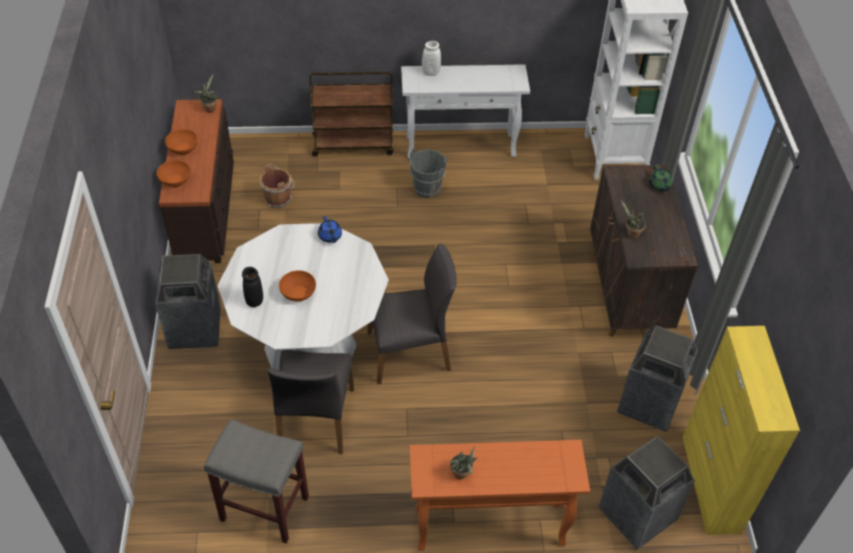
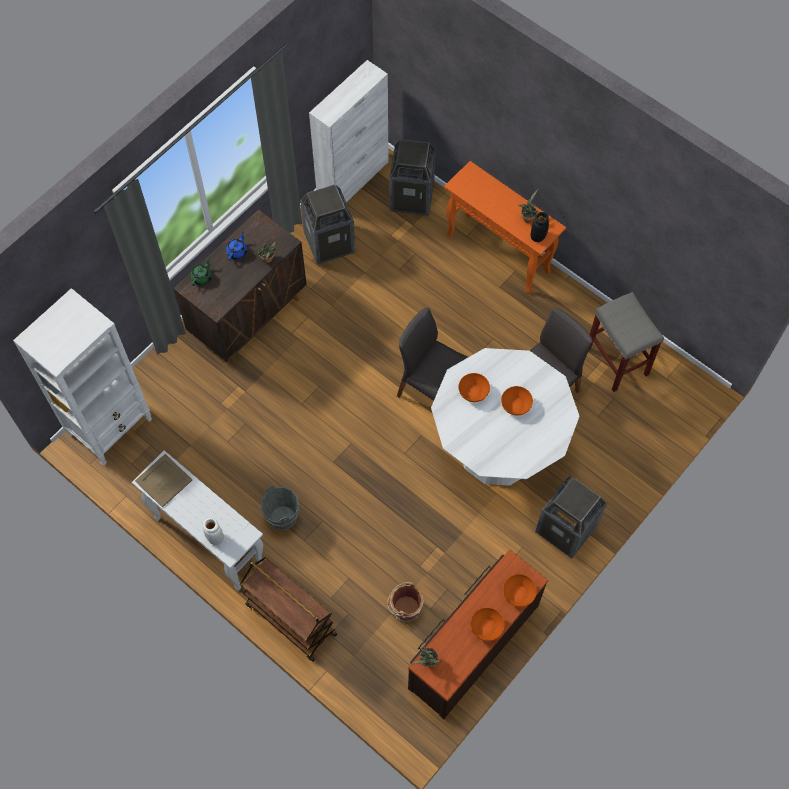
camera: 135 degrees left, 15 degrees up
(254, 300) = (549, 422): black vase -> black vase (538, 236)
(330, 236) = (453, 435): blue teapot -> blue teapot (237, 251)
(346, 277) = (473, 392): none -> orange bowl
(506, 77) = (163, 480): none -> beige tray
(710, 484) = (353, 180): yellow cabinet -> white cabinet

